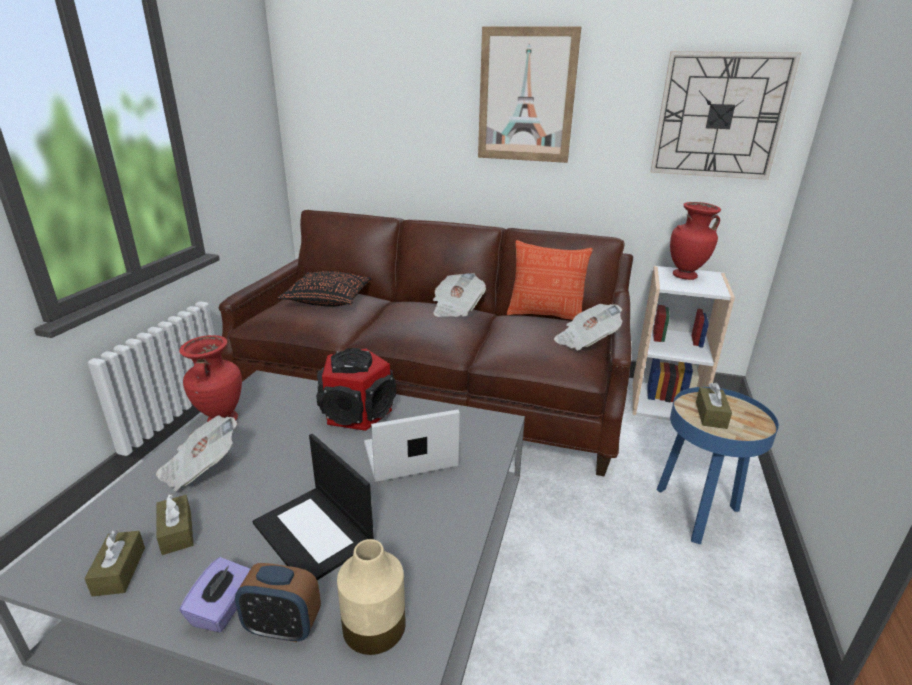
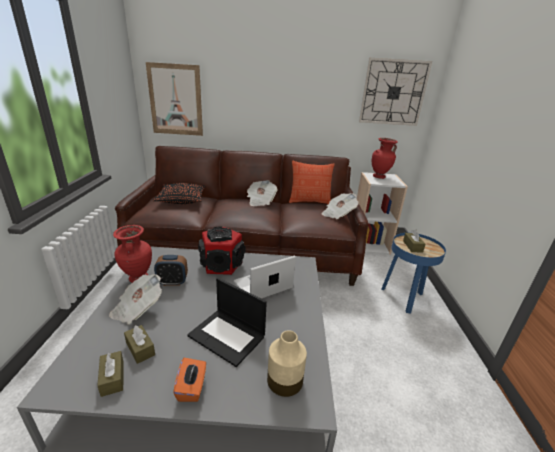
camera: 15 degrees left, 0 degrees up
(223, 608) = (192, 388): purple tissue box -> orange tissue box
(283, 627) = (233, 391): alarm clock -> alarm clock (172, 282)
(526, 96) = (292, 79): picture -> picture (175, 100)

